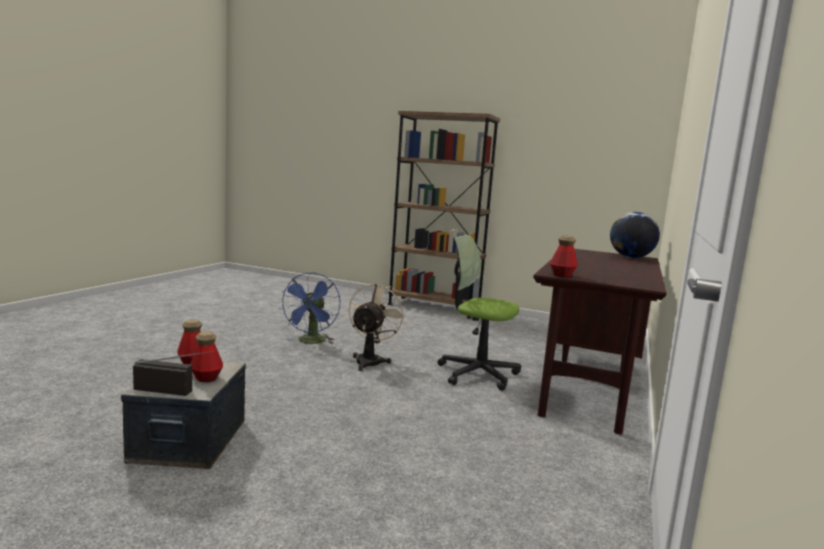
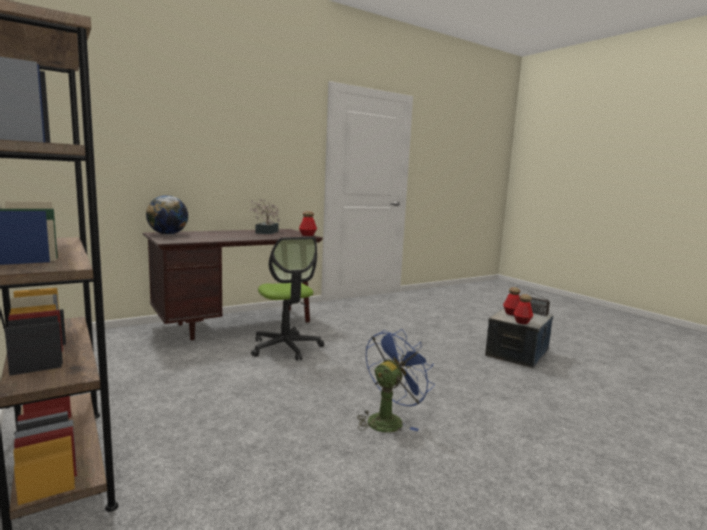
camera: 145 degrees left, 0 degrees up
(370, 361) = (353, 378): beige fan -> none
(615, 274) = (265, 232): none -> potted plant

